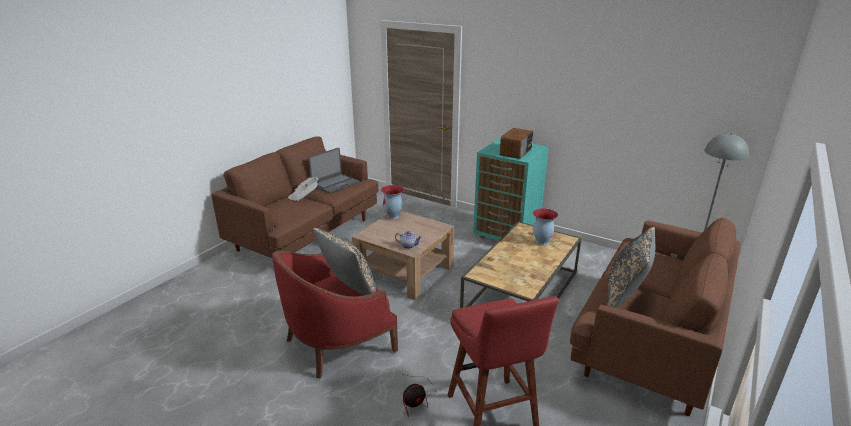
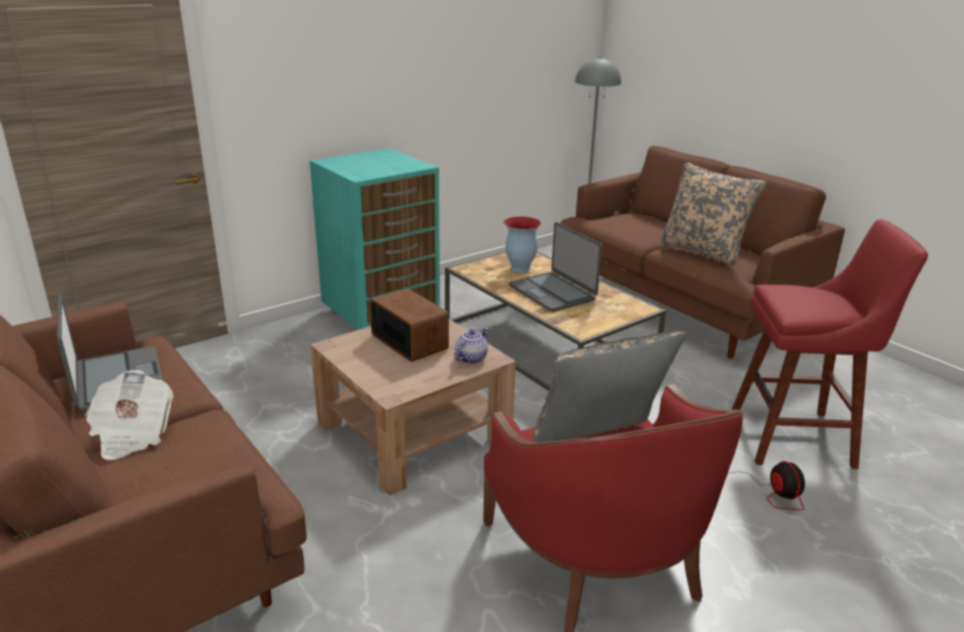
camera: 70 degrees left, 0 degrees up
(393, 217) = (343, 351): vase -> none
(516, 152) = (388, 164): radio -> radio (410, 341)
(518, 258) = (553, 293): none -> laptop

